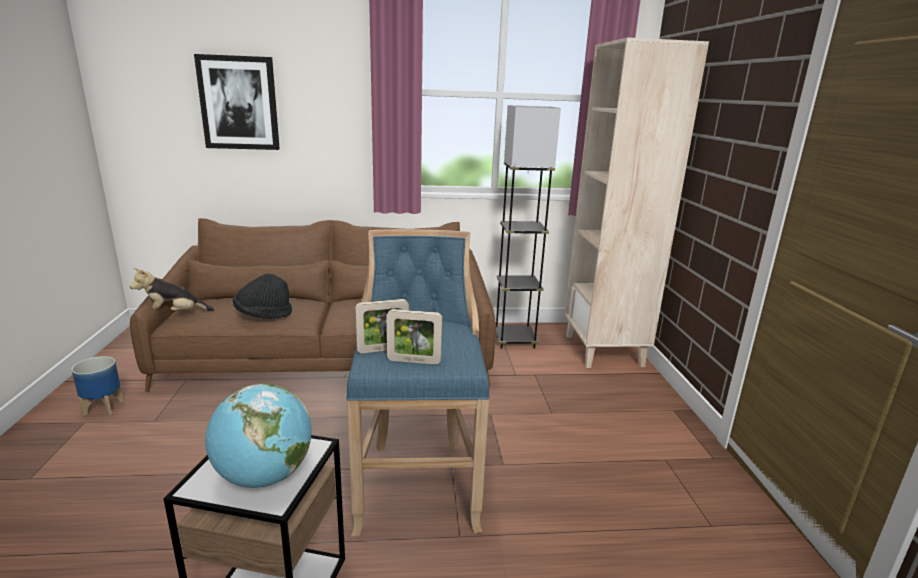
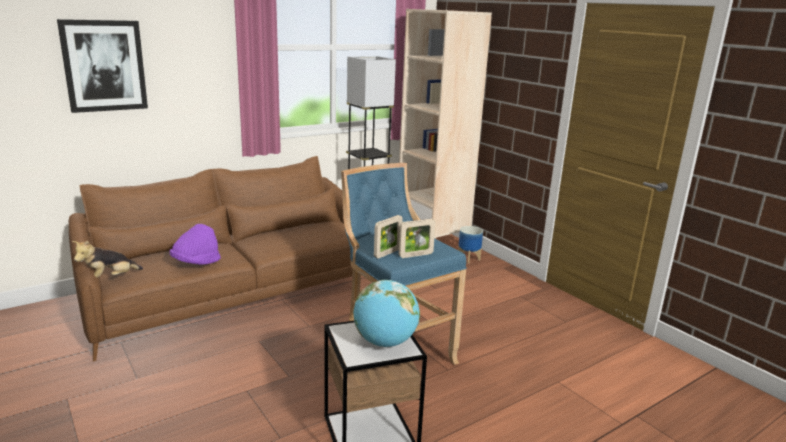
camera: 30 degrees left, 0 degrees up
(104, 408) = (69, 384): planter -> planter (469, 258)
(263, 315) = (196, 263): black hat -> purple hat

